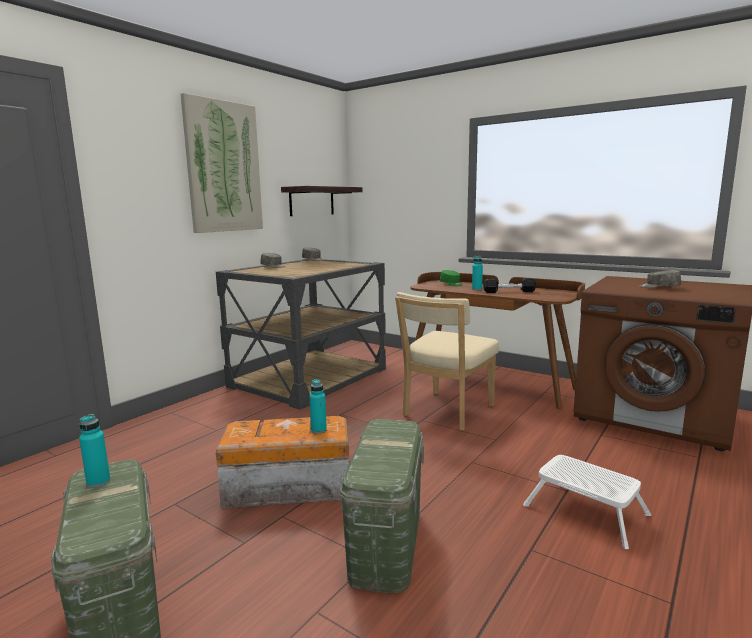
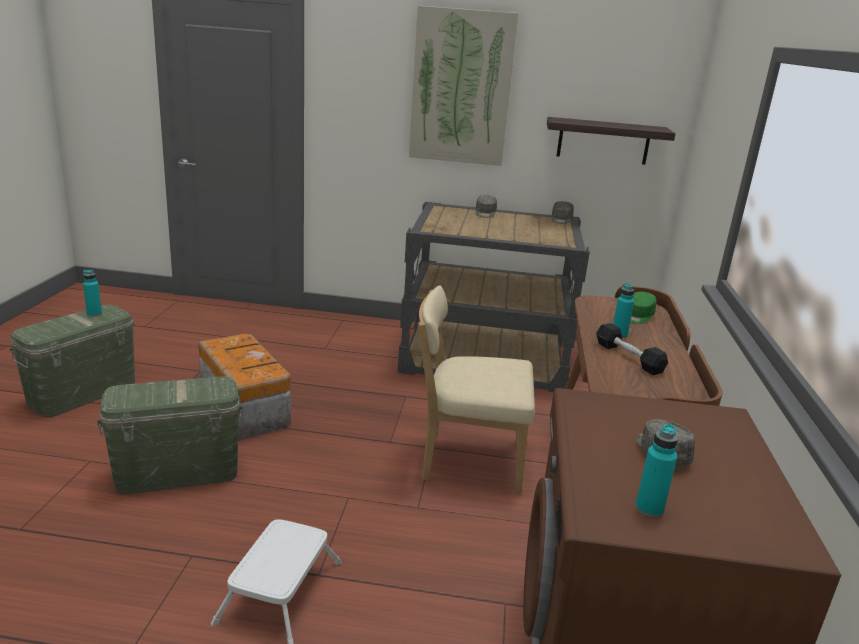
camera: 60 degrees right, 10 degrees up
(318, 430) = (249, 370): turquoise bottle -> turquoise bottle (649, 508)

